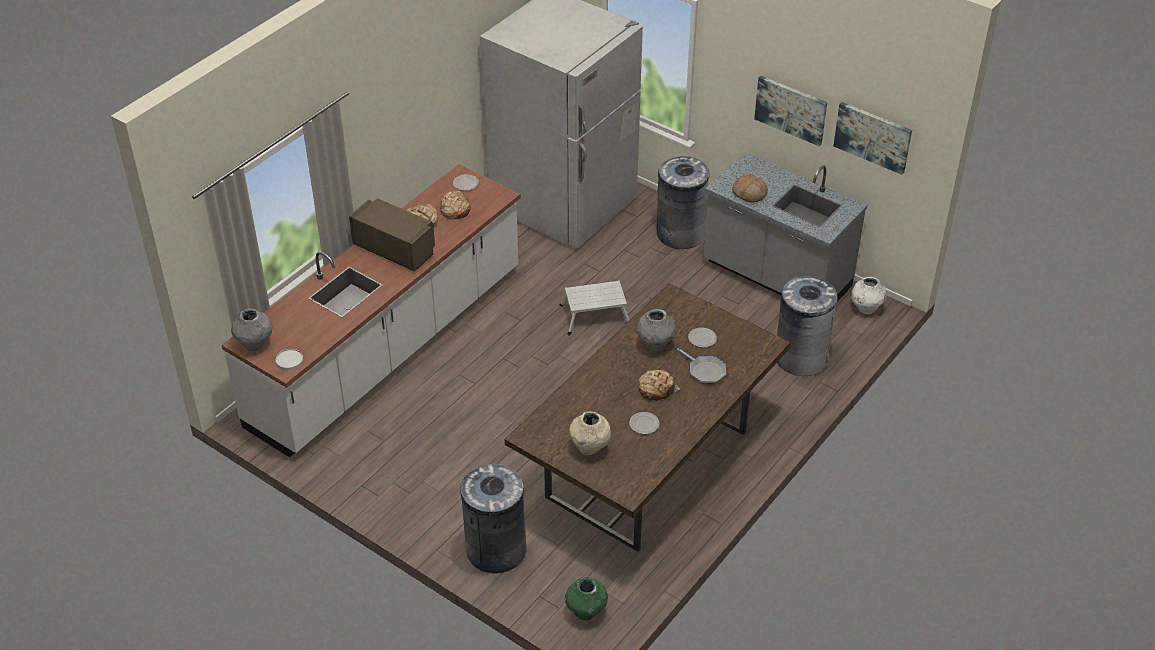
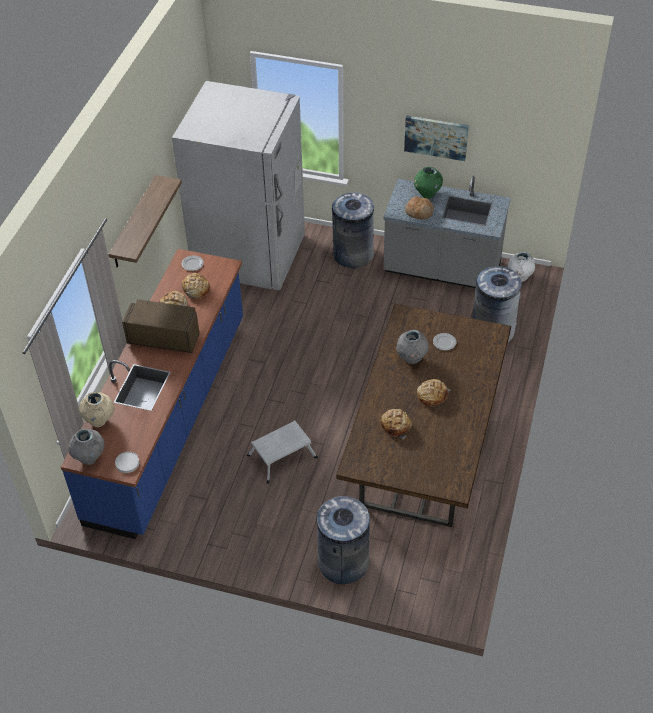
camera: 20 degrees left, 5 degrees up
(388, 347) = (170, 418): white counter -> blue counter
(402, 116) = (134, 223): none -> shelf
(586, 612) = (438, 590): green vase -> green vase (427, 194)
(589, 448) = (407, 461): beige vase -> beige vase (99, 420)
(595, 315) = (322, 341): white step ladder -> white step ladder (282, 456)
(598, 409) = (396, 426): none -> bread
(644, 424) = (438, 427): plate -> none
(705, 371) = (460, 369): frying pan -> none
(873, 137) = (511, 144): picture -> none

